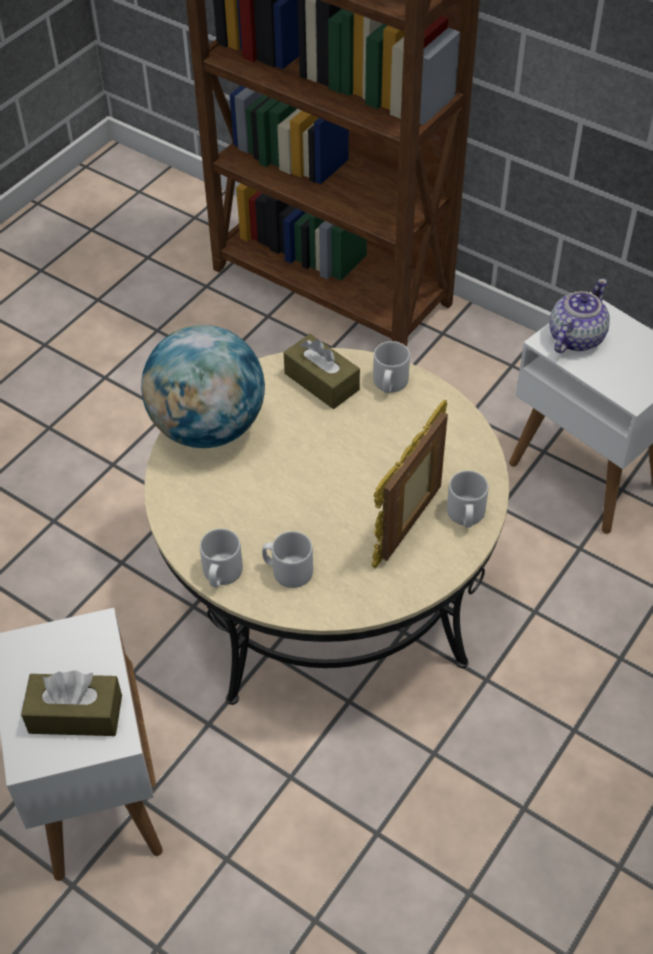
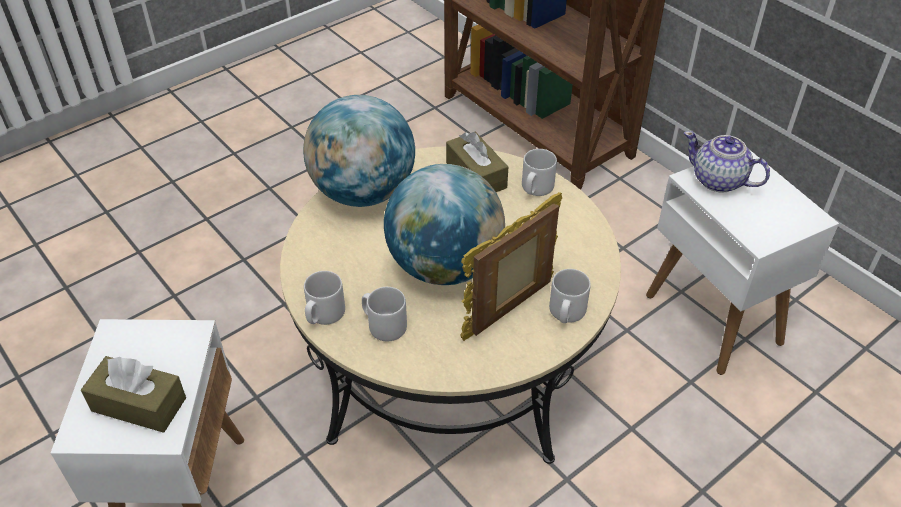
camera: 15 degrees right, 5 degrees down
(326, 493) = (445, 266): none -> globe
(575, 338) = (719, 181): teapot -> teapot turned 105 degrees counterclockwise

